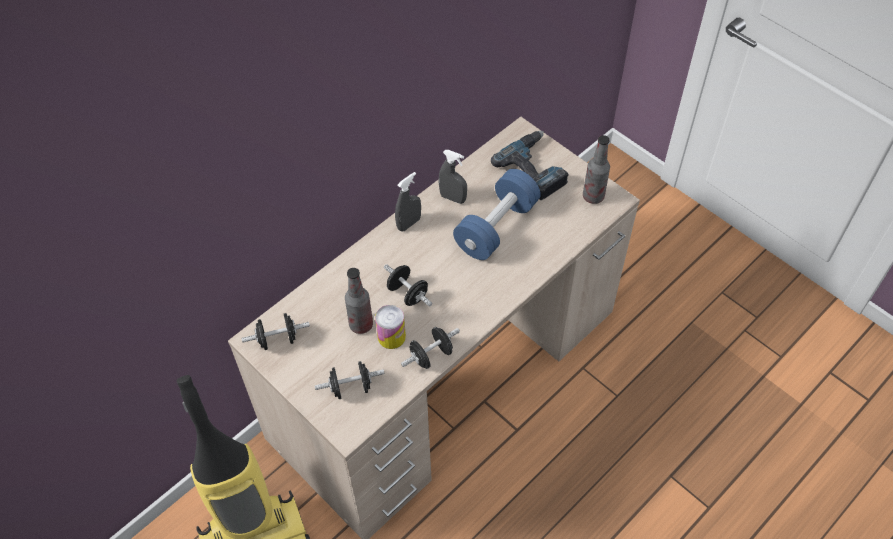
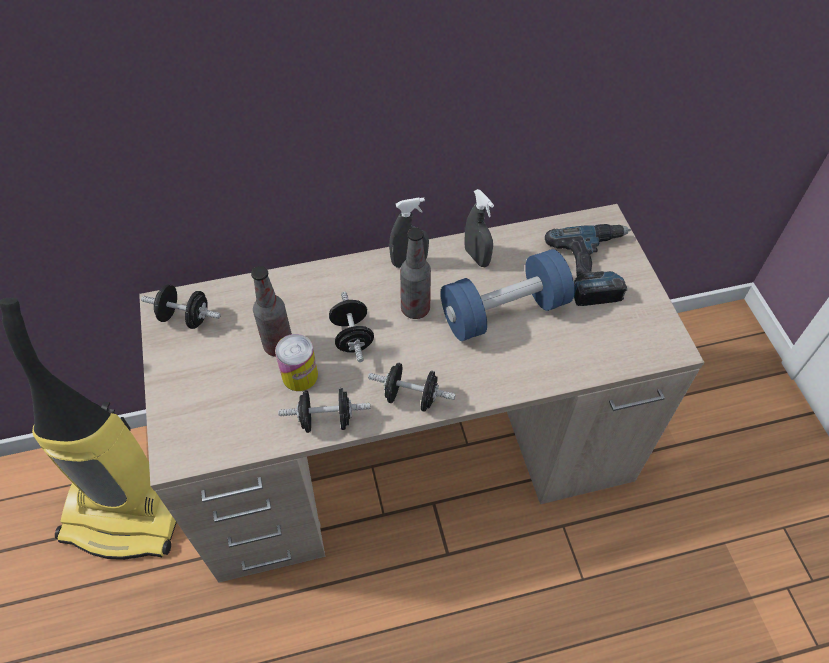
camera: 30 degrees right, 0 degrees up
(351, 387) = (216, 409): black dumbbell -> black dumbbell (411, 397)
(593, 196) = (645, 331): bottle -> bottle (415, 309)

